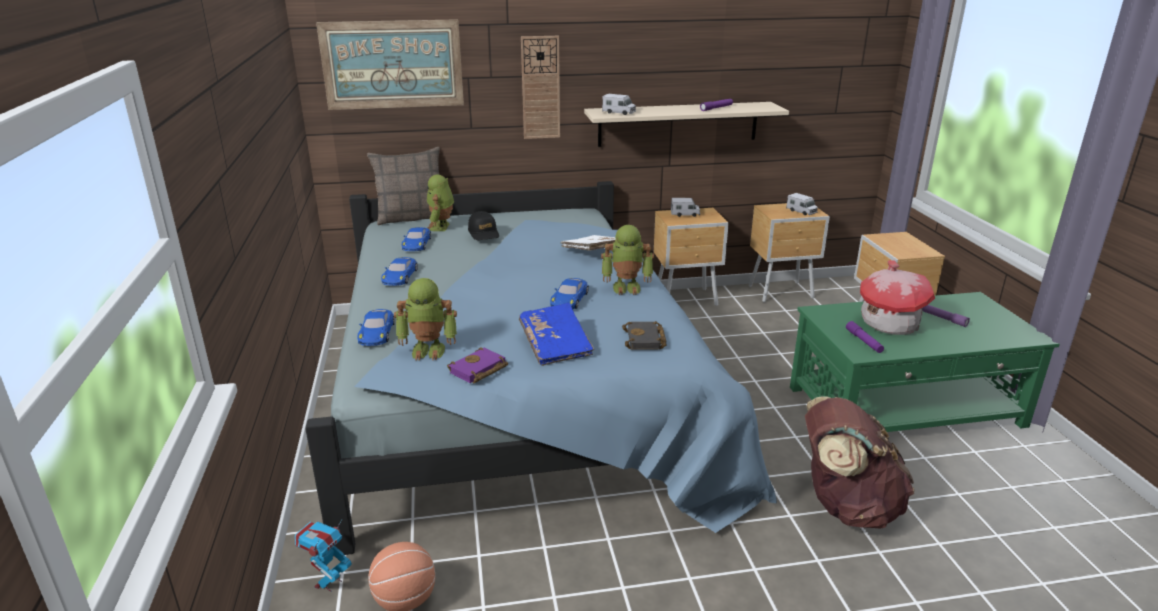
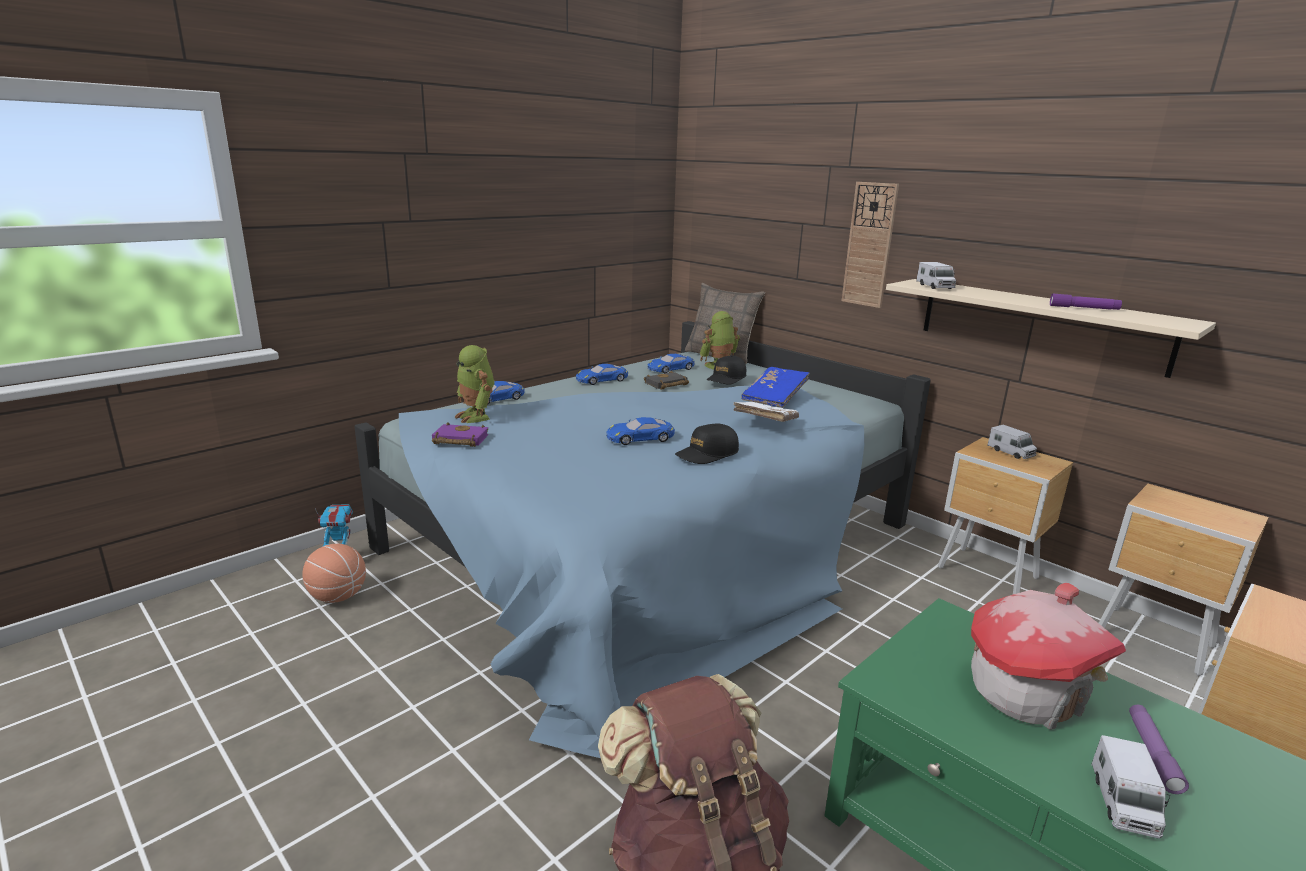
camera: 55 degrees right, 5 degrees down
(392, 64) = (740, 201): picture -> none
(555, 345) = (538, 455): blue book -> blue book (775, 398)
(627, 287) = (707, 454): toy robot -> black cap
(645, 340) = (598, 489): black book -> black book (666, 384)
(801, 211) = (1212, 518): toy truck -> toy truck (1123, 803)
(864, 341) = (922, 677): purple flashlight -> none

